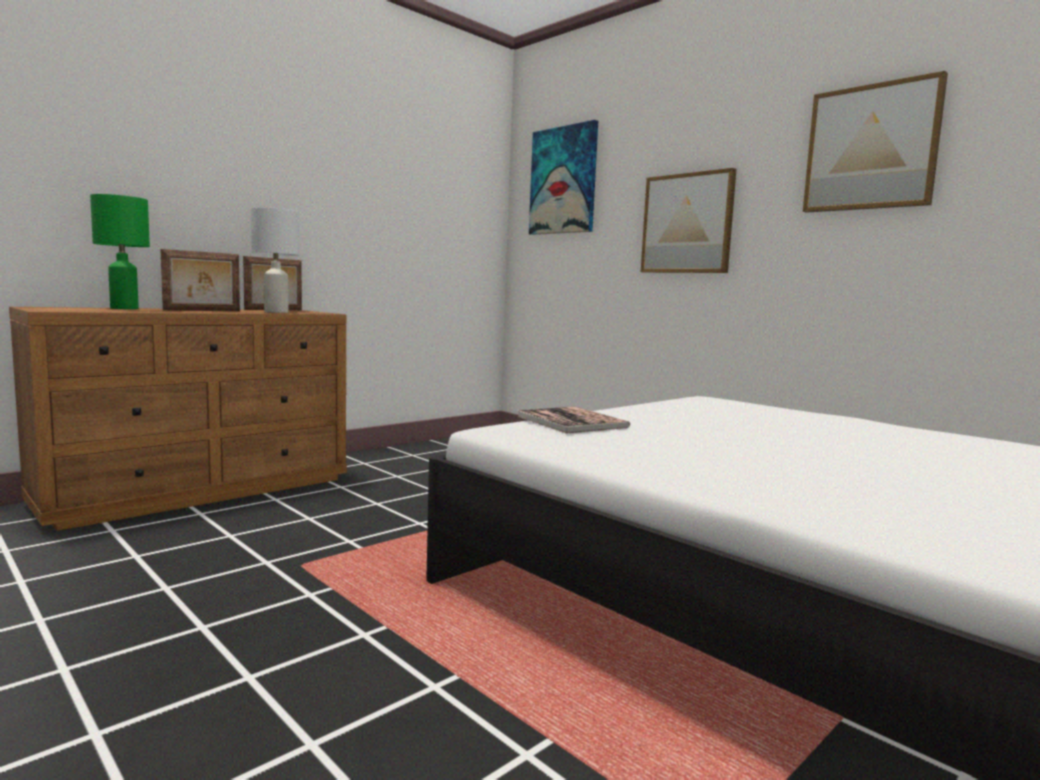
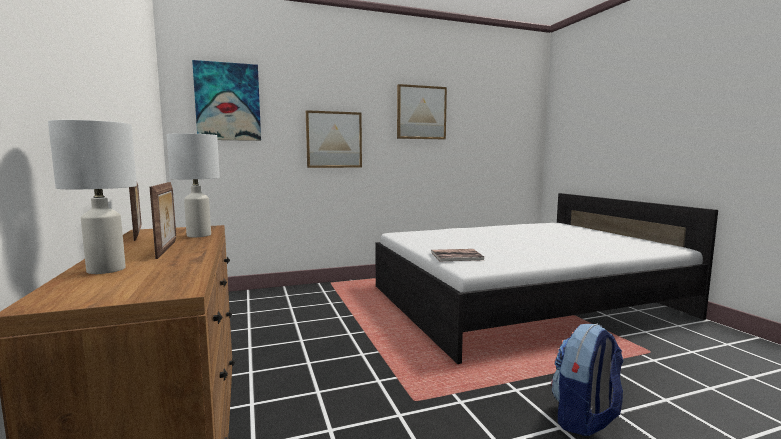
camera: 65 degrees left, 0 degrees up
(123, 308) = (105, 270): green table lamp -> white table lamp
(278, 703) = (585, 419): none -> backpack

